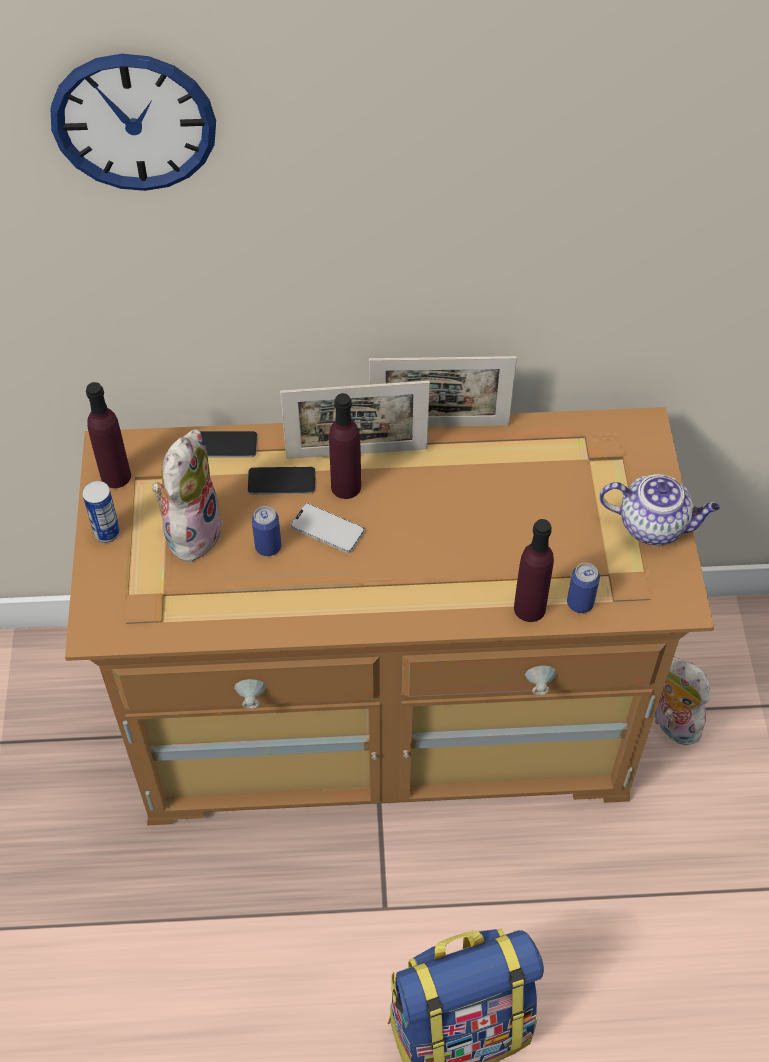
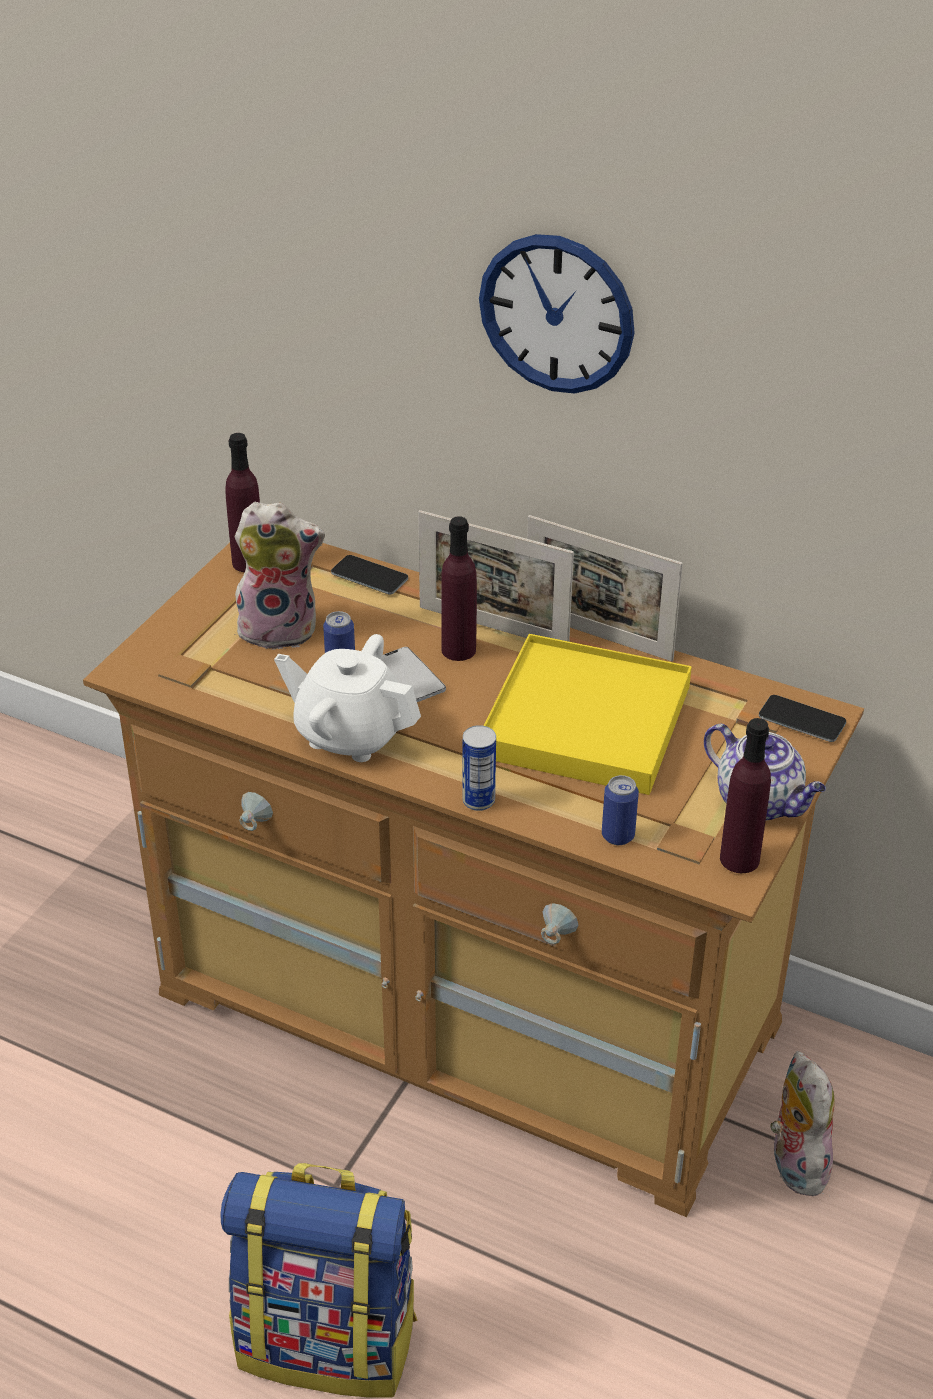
camera: 30 degrees right, 15 degrees down
(107, 532) = (203, 602): can -> can (478, 800)
(134, 123) = (337, 159): wall clock -> wall clock (556, 314)
(191, 530) = (280, 628): plush toy -> plush toy turned 45 degrees clockwise
(281, 481) = (399, 623): phone -> phone (802, 719)
(322, 607) = (349, 734): none -> white teapot
(487, 510) = (586, 721): none -> yellow tray
(529, 608) = (559, 818): purple bottle -> purple bottle (739, 859)

